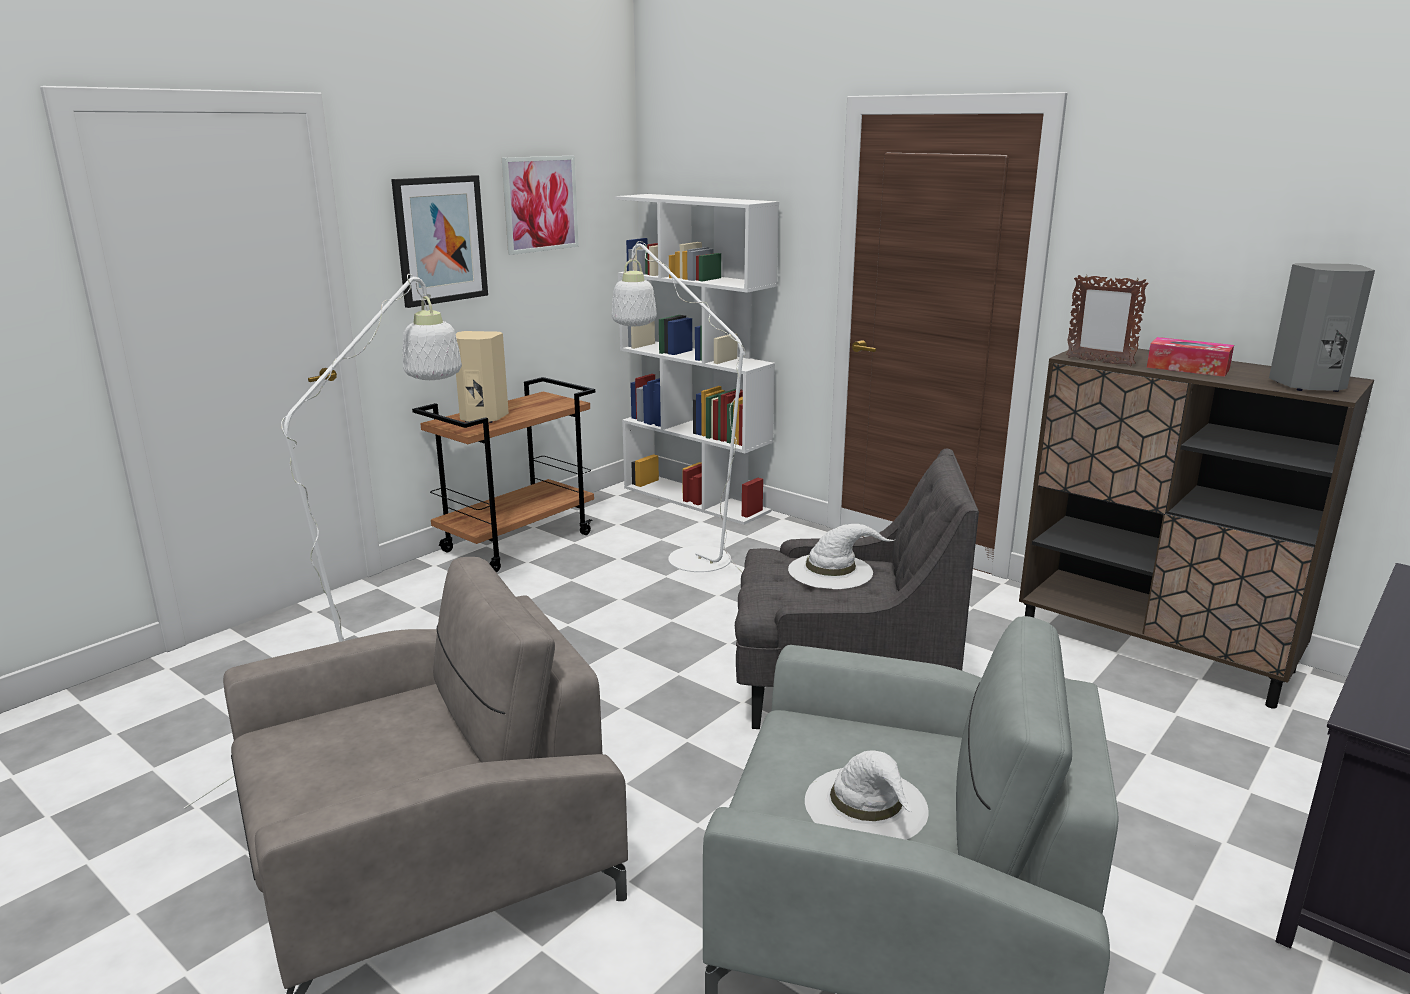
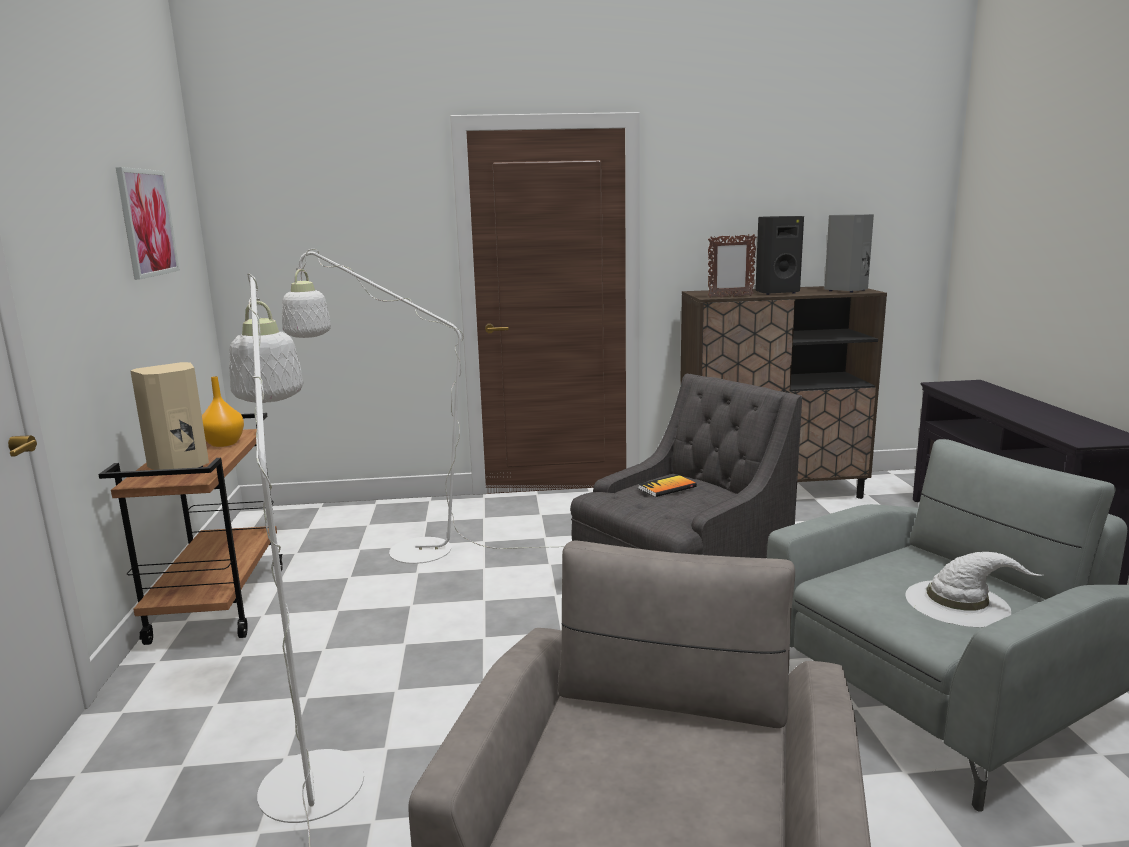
camera: 45 degrees left, 5 degrees down
(440, 240) = (85, 262): picture -> none
(542, 408) = (225, 443): none -> orange vase
(696, 499) = (333, 510): white bookcase -> none
(832, 571) = (667, 487): white hat -> book
(1187, 368) = (776, 292): tissue box -> black speaker

